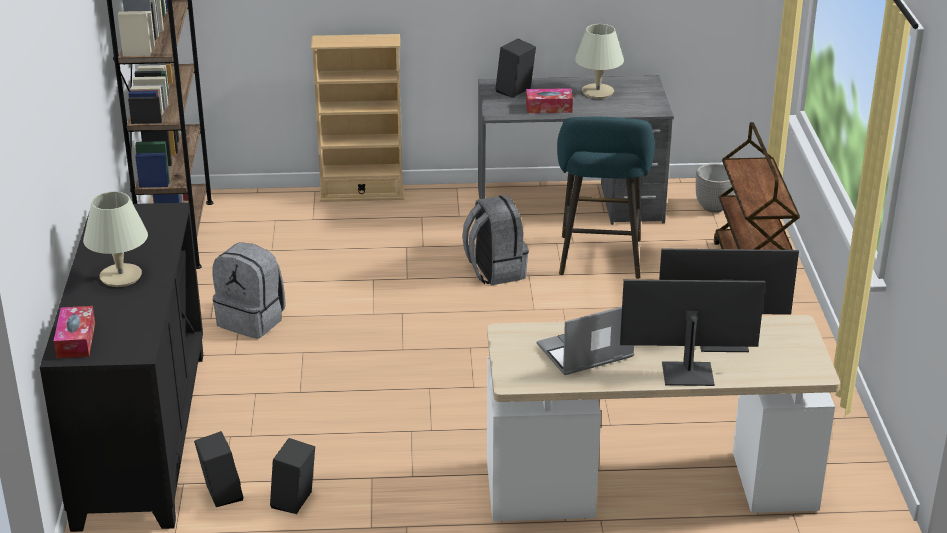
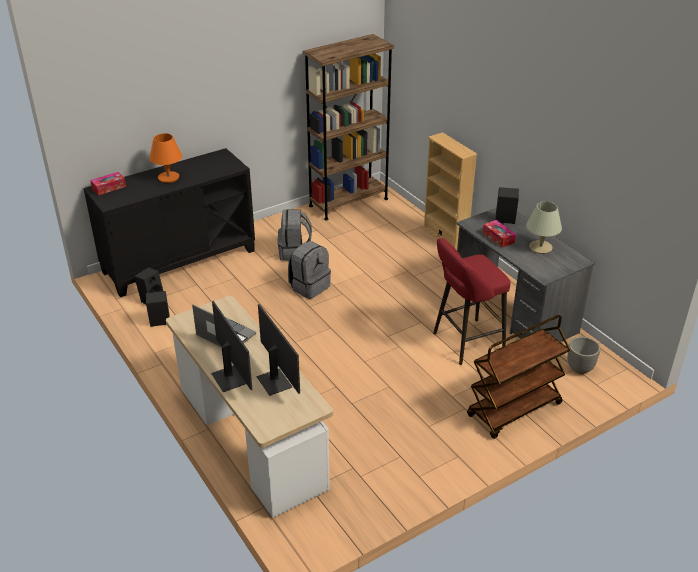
camera: 60 degrees right, 5 degrees up
(120, 277) = (168, 178): beige table lamp -> orange table lamp
(494, 271) = (413, 308): grey backpack -> grey backpack (309, 286)
(600, 260) = (464, 342): turquoise stool -> red stool

